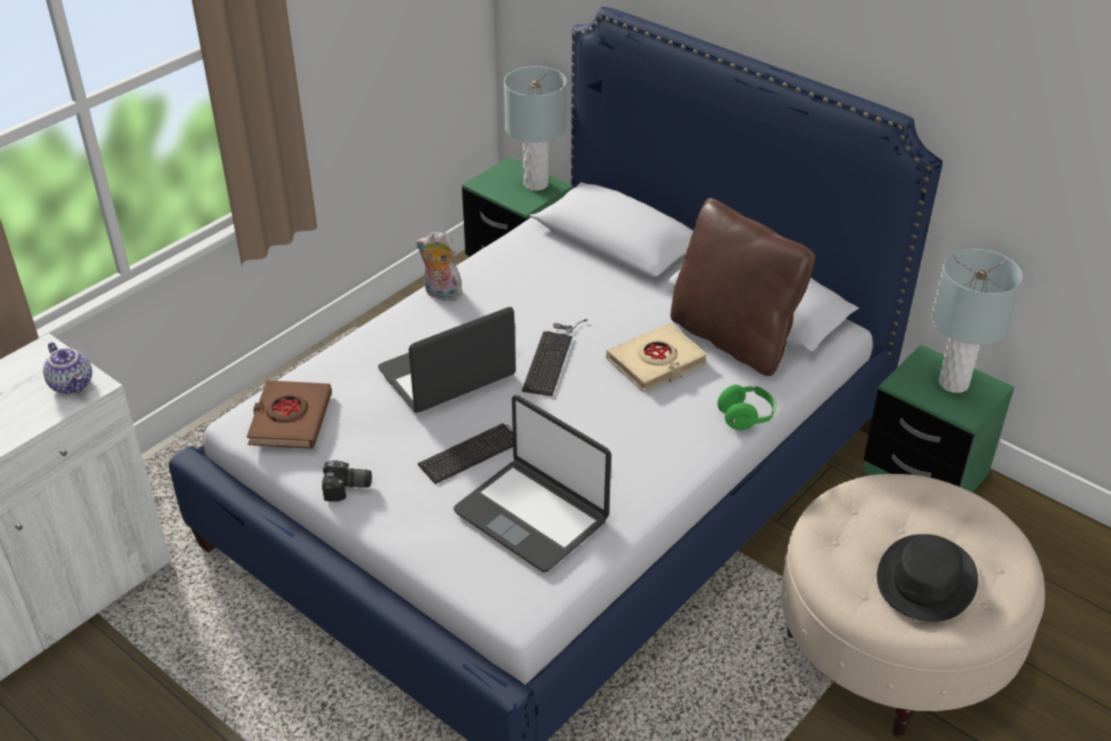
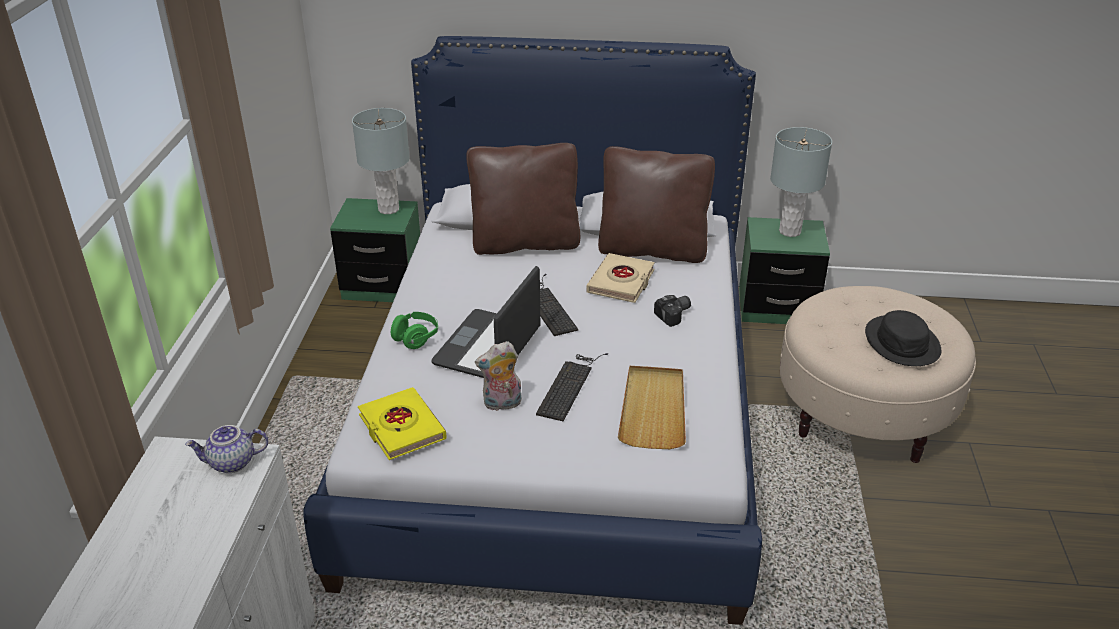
camera: 35 degrees left, 5 degrees down
(73, 384) = (231, 463): teapot -> teapot turned 150 degrees clockwise
(290, 420) = (401, 428): brown book -> yellow book
(347, 489) = (502, 454): camera -> camera (675, 315)
(441, 294) = (417, 298): plush toy -> plush toy (502, 404)
(532, 515) = (653, 409): laptop -> beige tray
(606, 276) = (525, 243): none -> brown pillow
(746, 417) = (714, 292): green headphones -> green headphones (416, 338)

